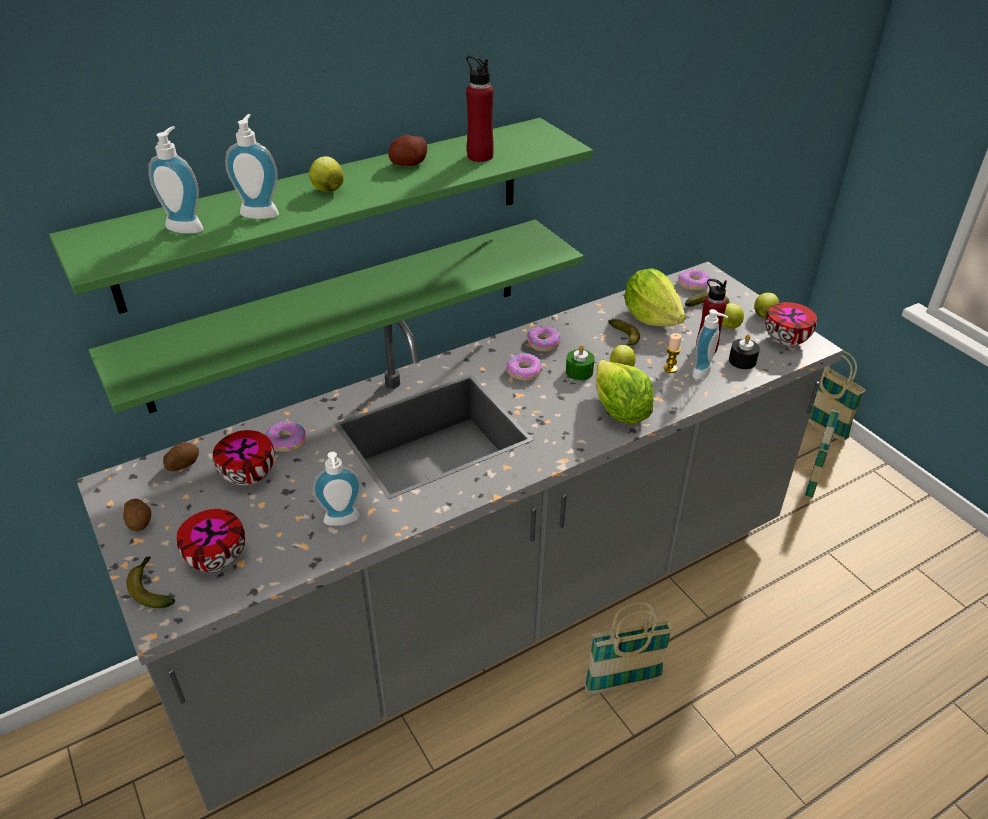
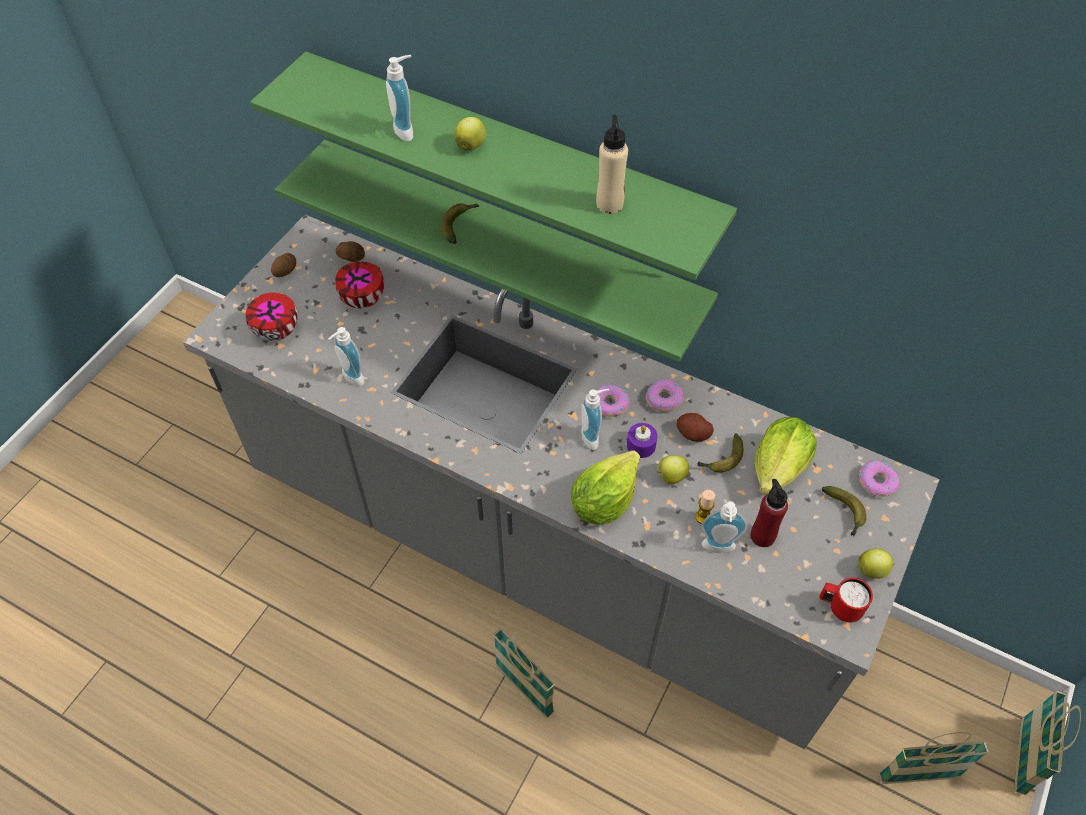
camera: 60 degrees right, 15 degrees up
(151, 588) = (235, 313): banana -> banana (459, 224)
(187, 226) = (359, 106): soap dispenser -> soap dispenser (593, 436)
(286, 441) = (412, 298): donut -> none
(409, 164) = (555, 168): potato -> potato (693, 434)
(480, 156) = (609, 204): red bottle -> beige bottle
(579, 372) = (641, 445): green candle -> purple candle
(729, 326) = (821, 543): apple -> none
(742, 361) = (766, 576): black candle -> none
(787, 340) = (839, 607): bowl -> red mug

